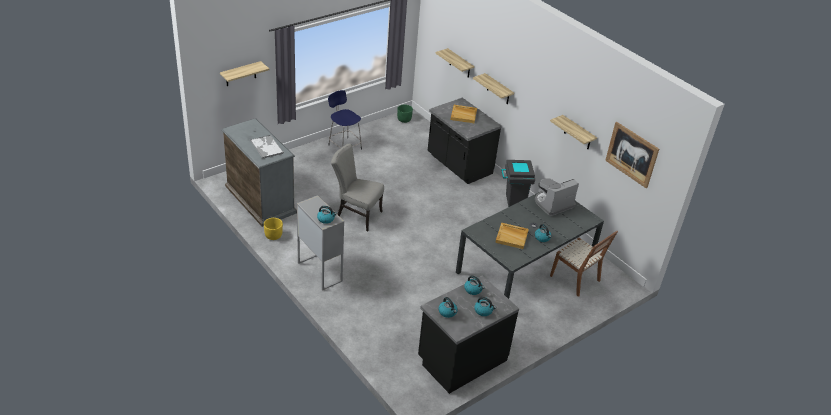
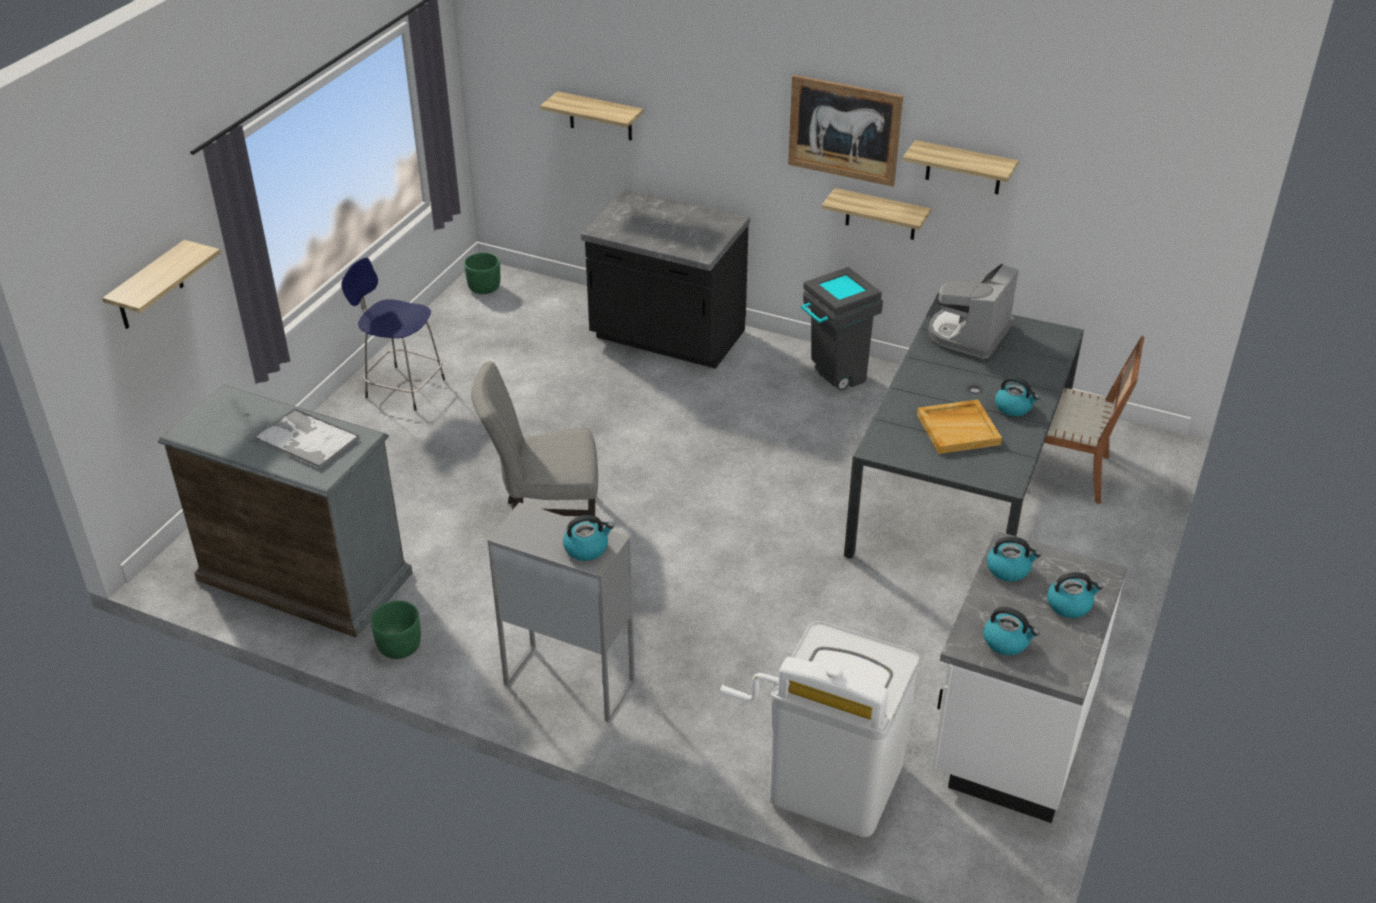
camera: 25 degrees left, 0 degrees up
(273, 236) = (399, 647): yellow planter -> green planter
(381, 344) = (832, 784): none -> white washing machine
(461, 359) = (1010, 735): black counter -> white counter
(464, 115) = (660, 222): beige tray -> none
(498, 89) = (723, 141): shelf -> shelf (881, 215)
(632, 154) = (1119, 167): picture -> picture (844, 130)

